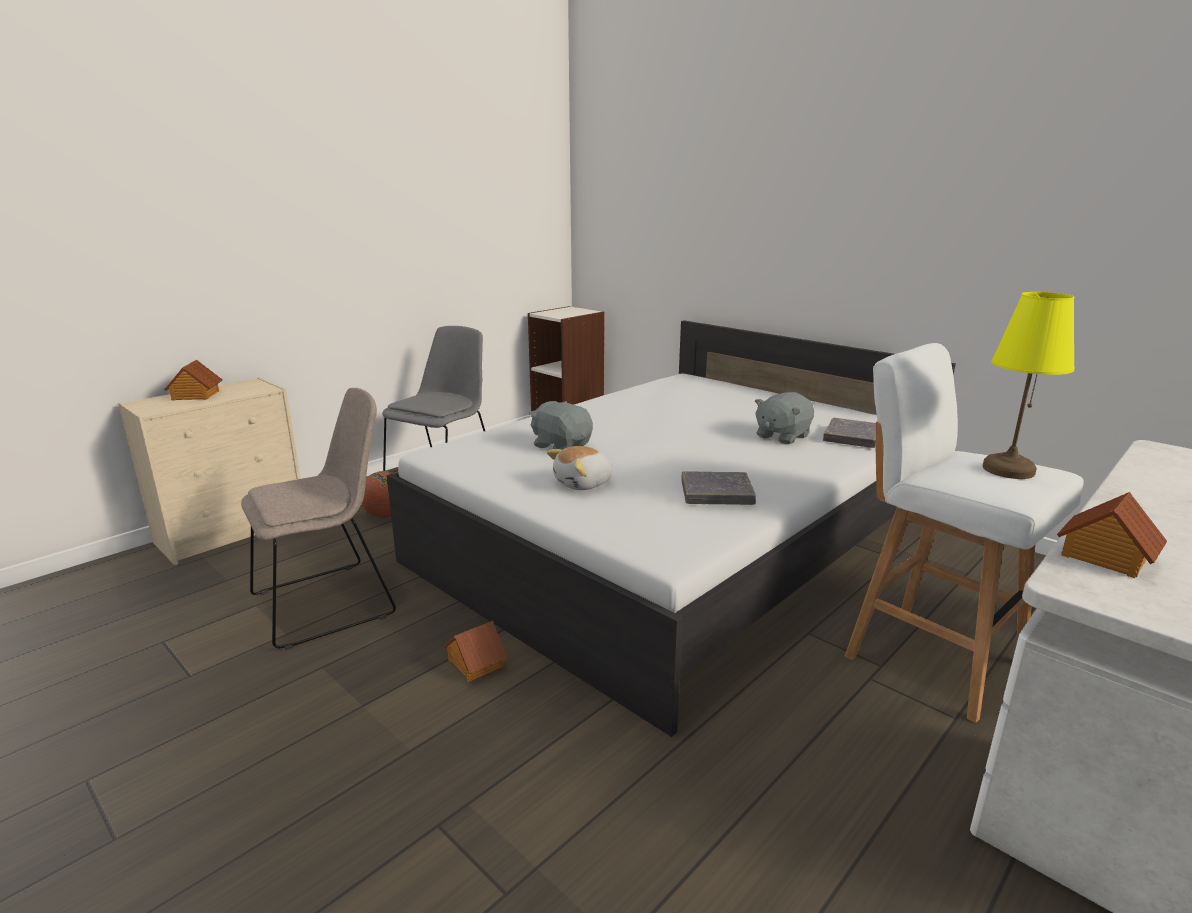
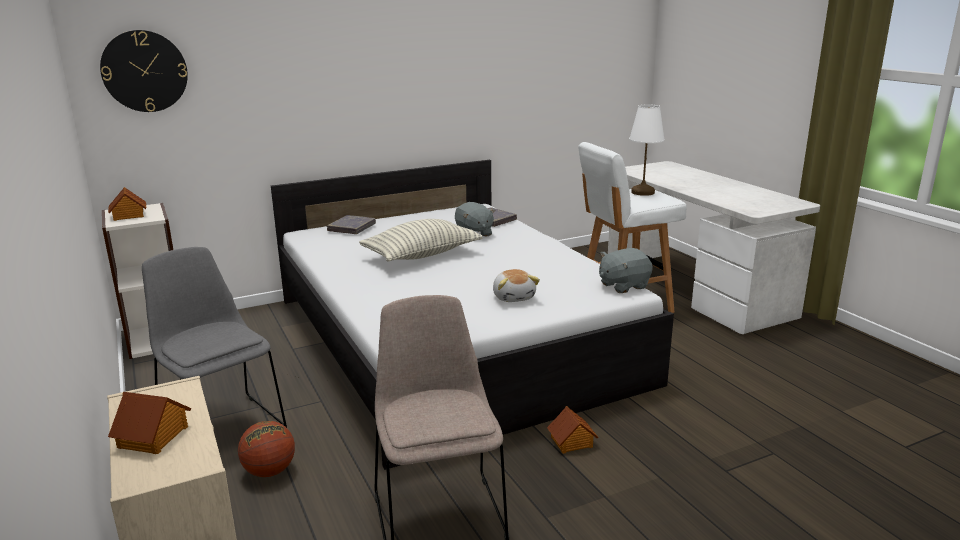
camera: 70 degrees left, 0 degrees up
(561, 446) = (430, 294): grey plush toy -> grey plush toy (623, 285)
(613, 189) = (144, 71): none -> wall clock
(671, 424) = (421, 255): none -> pillow
(716, 493) = (556, 266): grey book -> grey book (352, 228)
(1008, 470) = (643, 192): yellow table lamp -> white table lamp
(1104, 556) = (732, 202): toy house -> toy house (128, 215)

